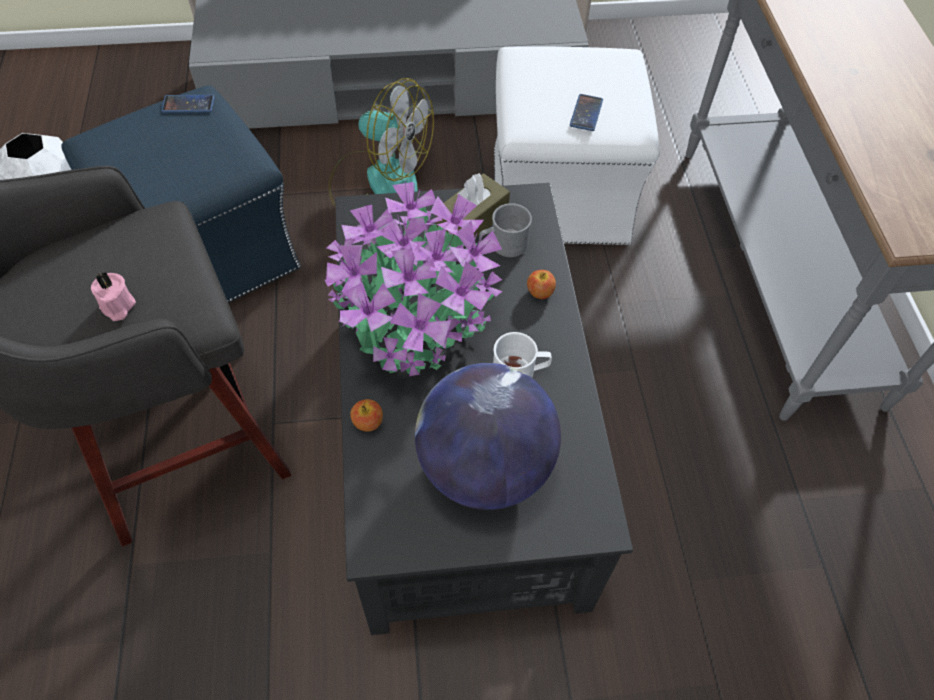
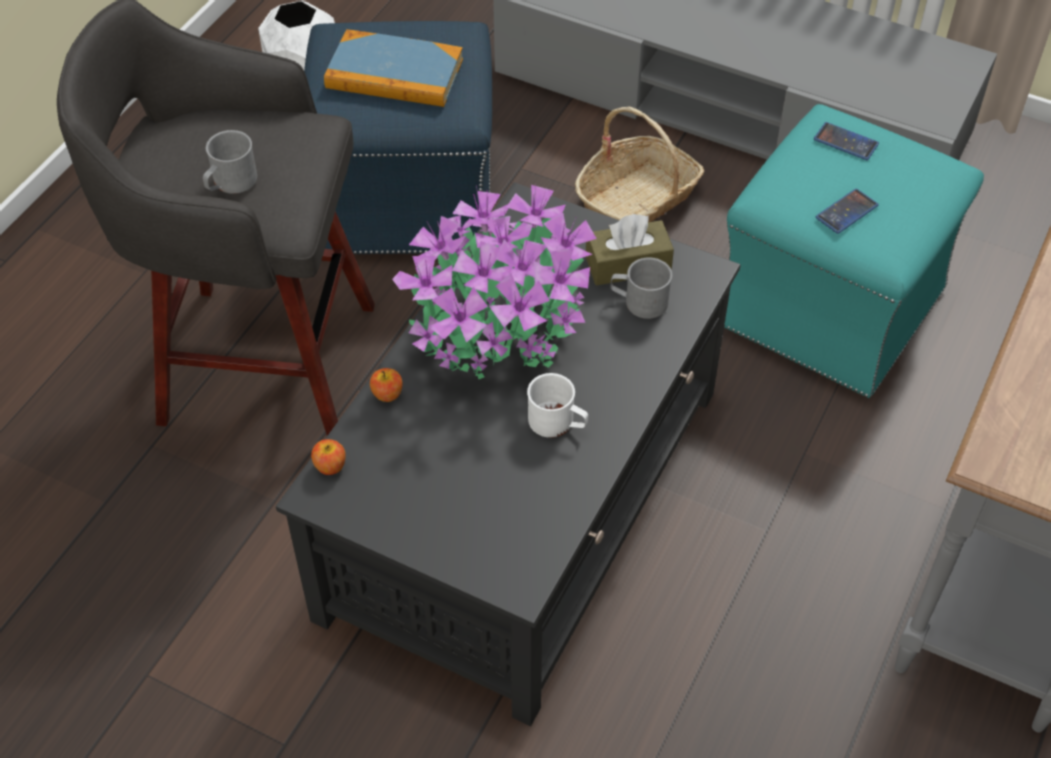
camera: 35 degrees right, 5 degrees down
(117, 306) = (230, 183): pink candle -> grey mug
(168, 153) = (394, 74): none -> book
(188, 104) = (446, 34): phone -> phone (846, 142)
(379, 179) = (638, 198): fan -> basket
(484, 467) = (458, 484): globe -> none
(540, 292) = (638, 362): apple -> apple (330, 466)
(560, 196) = (829, 308): white ottoman -> turquoise ottoman

